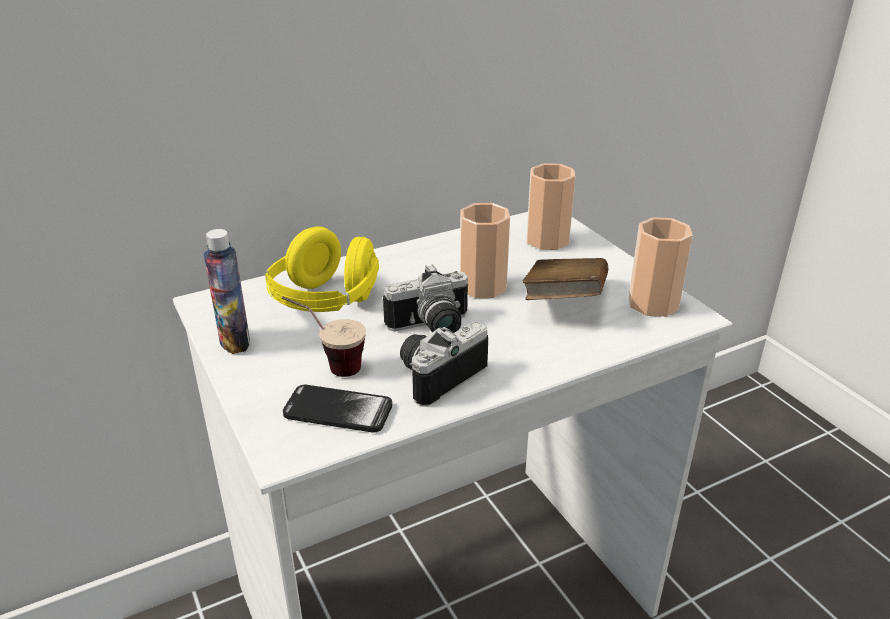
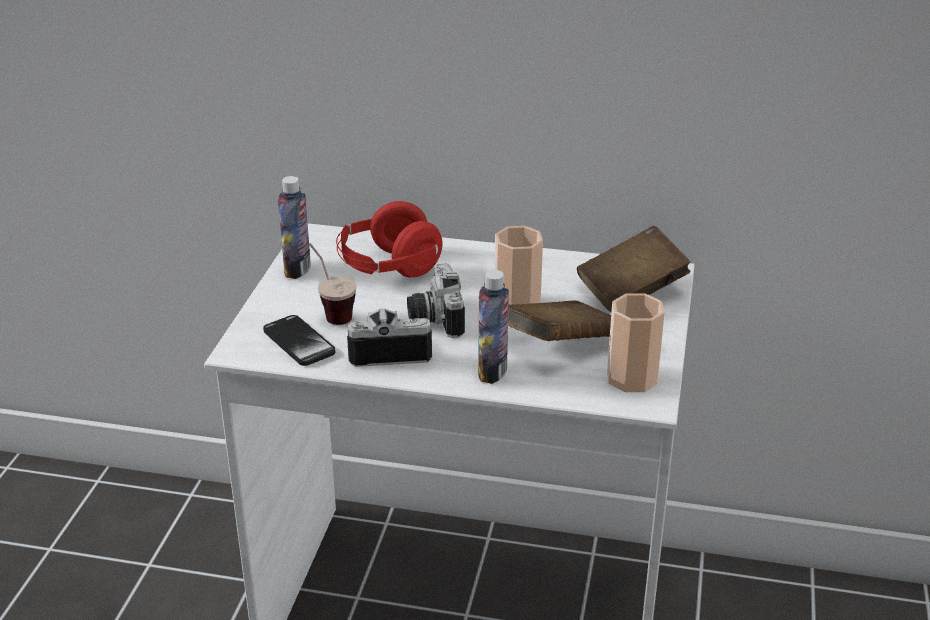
camera: 40 degrees right, 0 degrees up
(325, 302) = (388, 268): yellow headphones -> red headphones
(432, 328) = (433, 318): camera -> camera turned 60 degrees clockwise
(547, 240) = (631, 291): cup -> brown book
(550, 349) = (492, 371): none -> bottle

